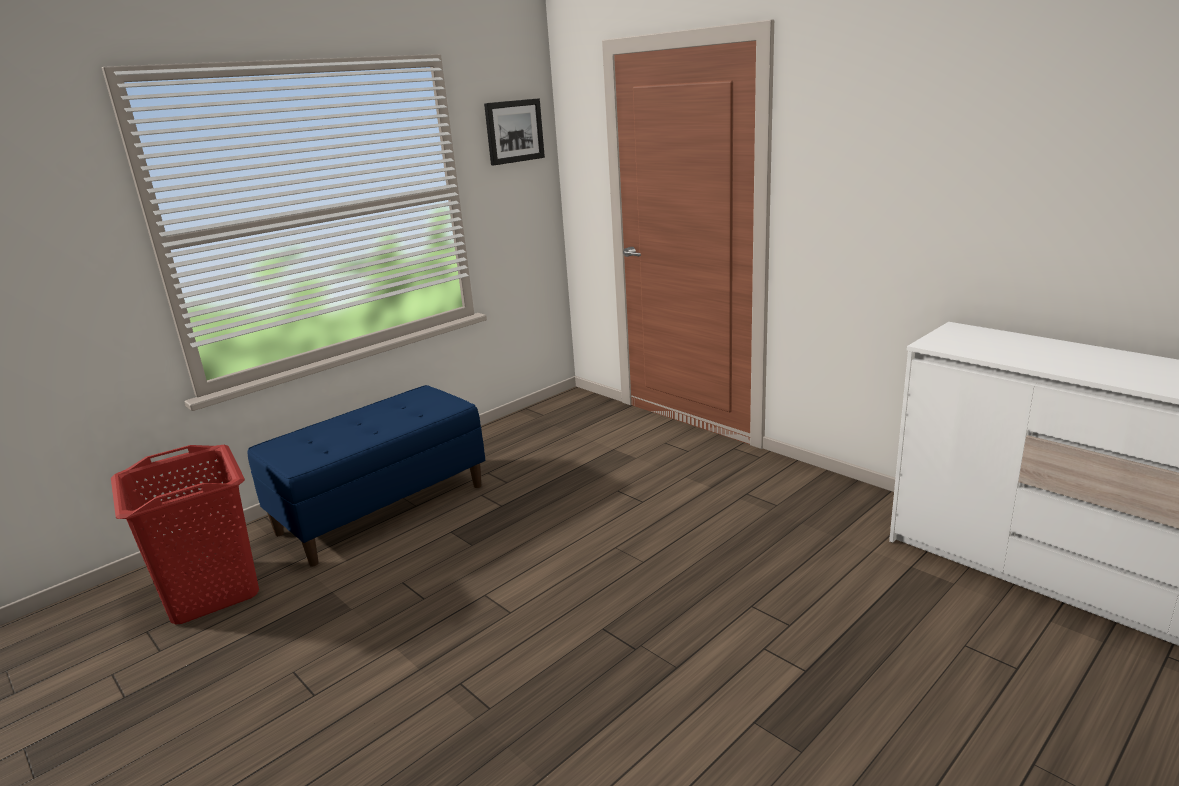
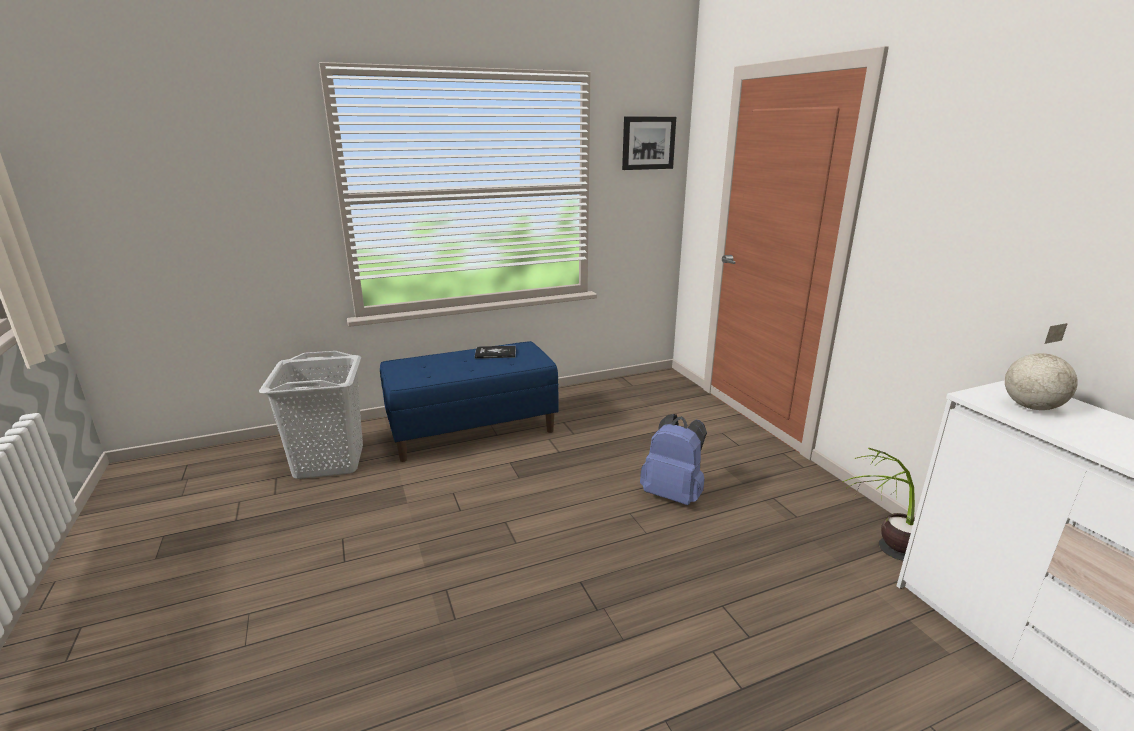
camera: 20 degrees right, 0 degrees up
(212, 591) = (330, 461): red laundry basket -> grey laundry basket
(393, 407) = (495, 353): none -> book
(649, 516) = (673, 494): none -> blue backpack
(863, 517) = (880, 553): none -> potted plant
(974, 343) = (1030, 407): none -> globe

